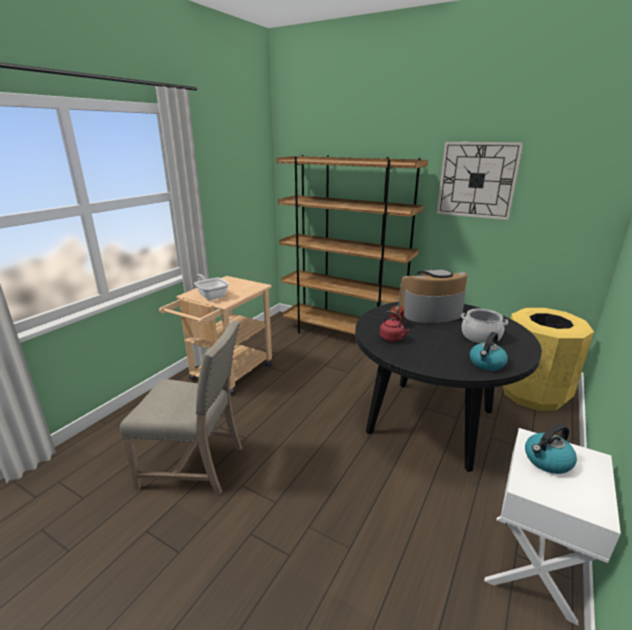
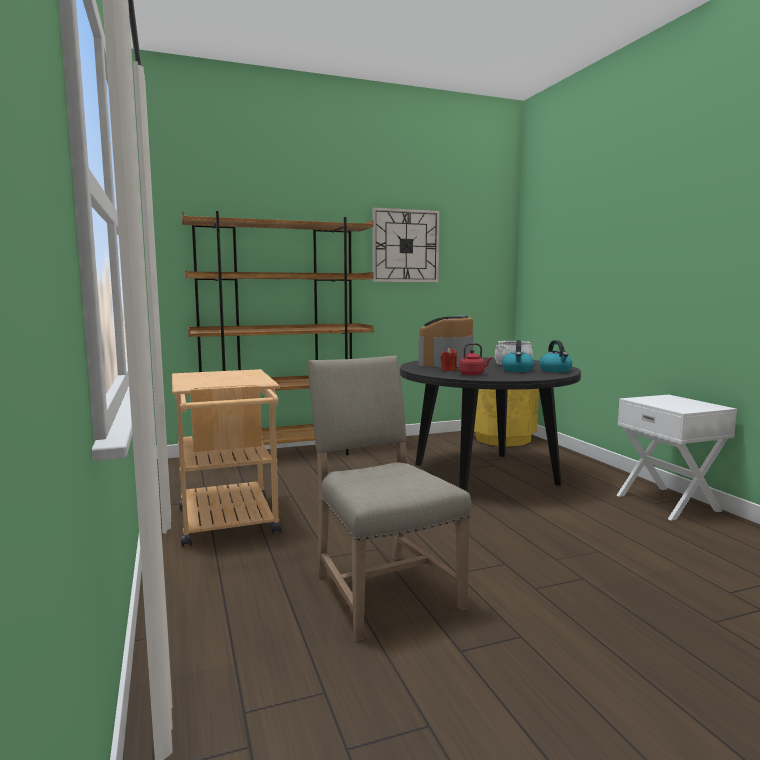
camera: 50 degrees left, 15 degrees down
(196, 465) = (381, 589): beige chair -> beige chair turned 75 degrees counterclockwise
(212, 295) = (224, 382): frying pan -> none
(547, 461) = (661, 402): kettle -> kettle (517, 370)

